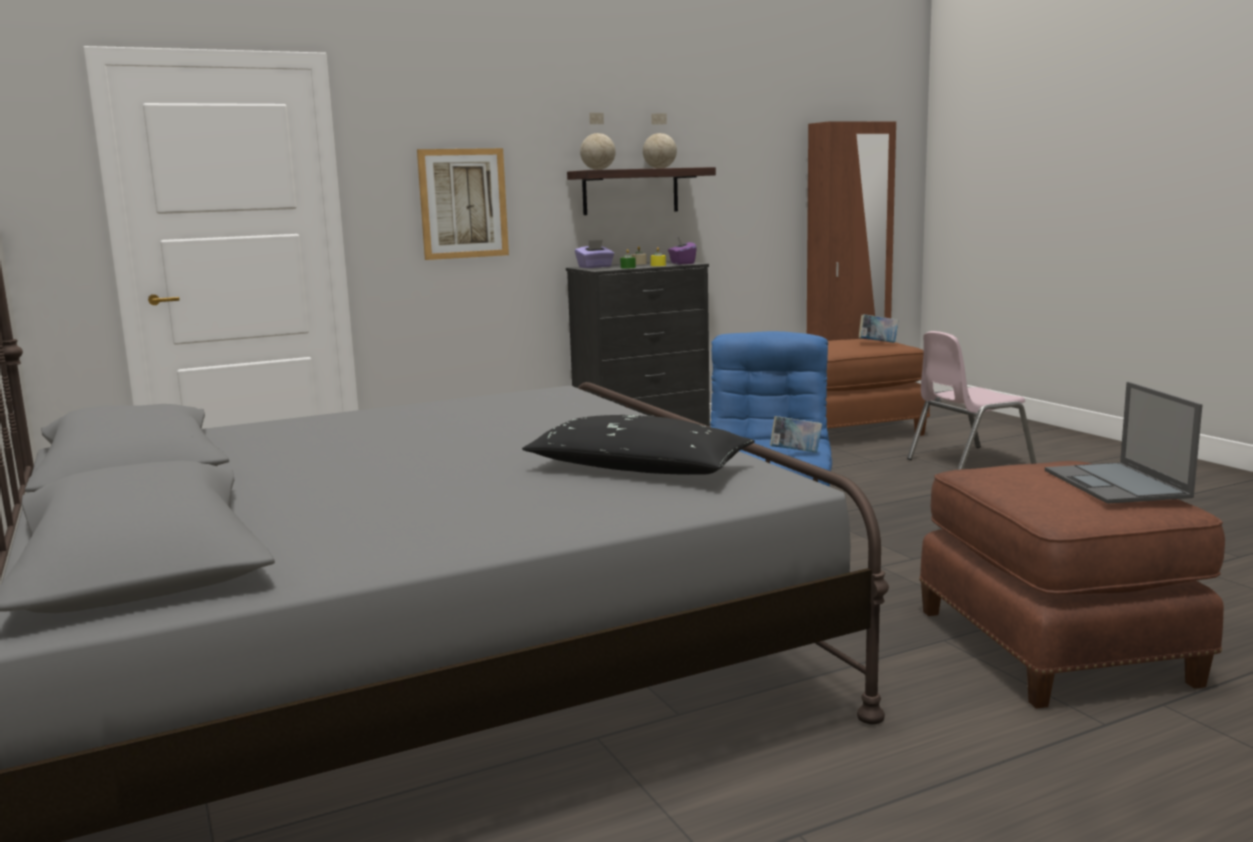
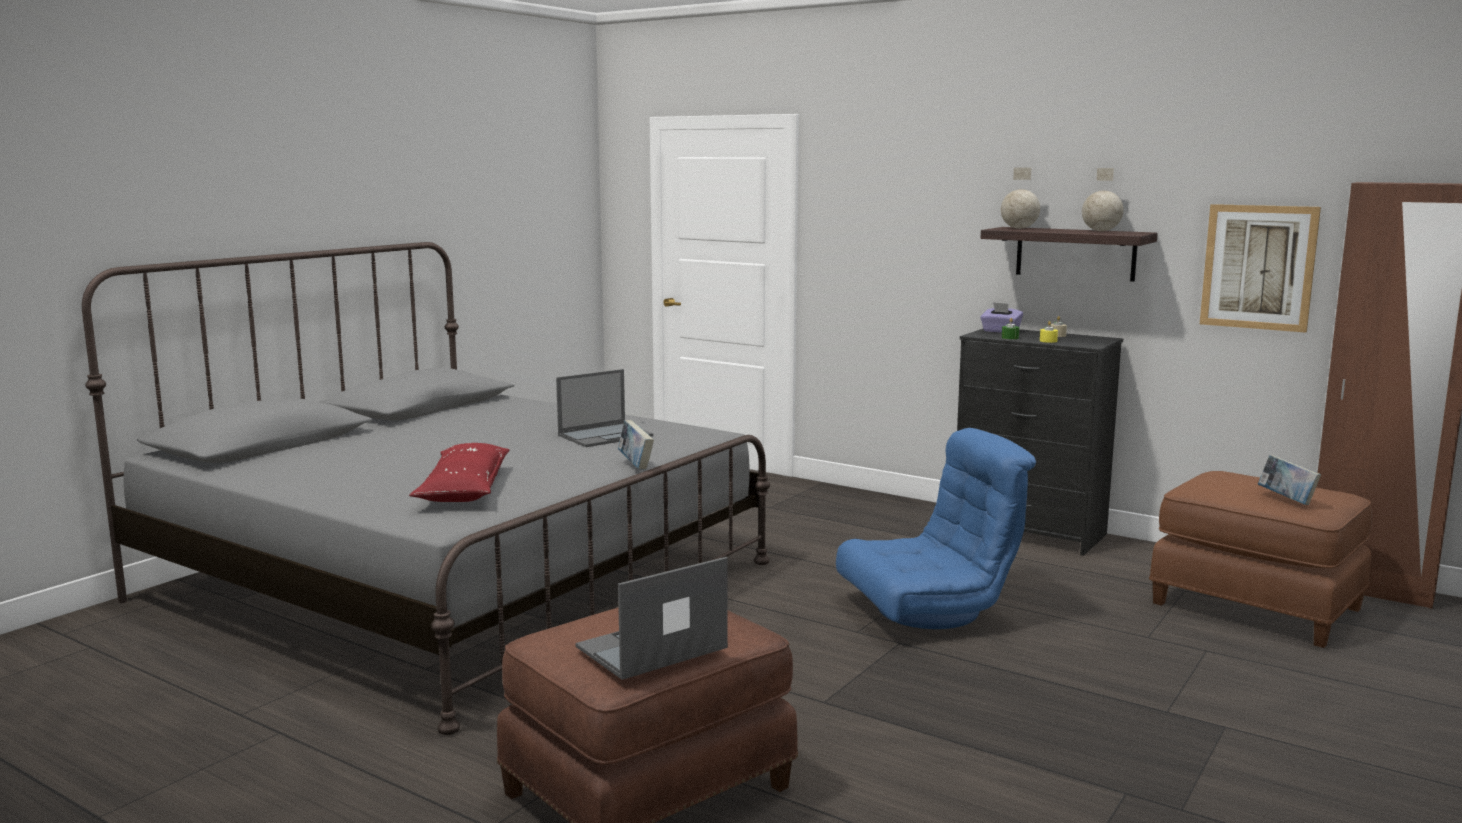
camera: 60 degrees right, 0 degrees up
(463, 203) = (896, 251): picture -> picture (1258, 267)
(493, 414) = (606, 435): none -> laptop
(637, 469) = (464, 489): black pillow -> red pillow
(682, 263) = (1083, 343): purple tissue box -> none
(795, 453) = (908, 568): book -> book (635, 464)
(968, 461) = (1238, 688): pink chair -> none

